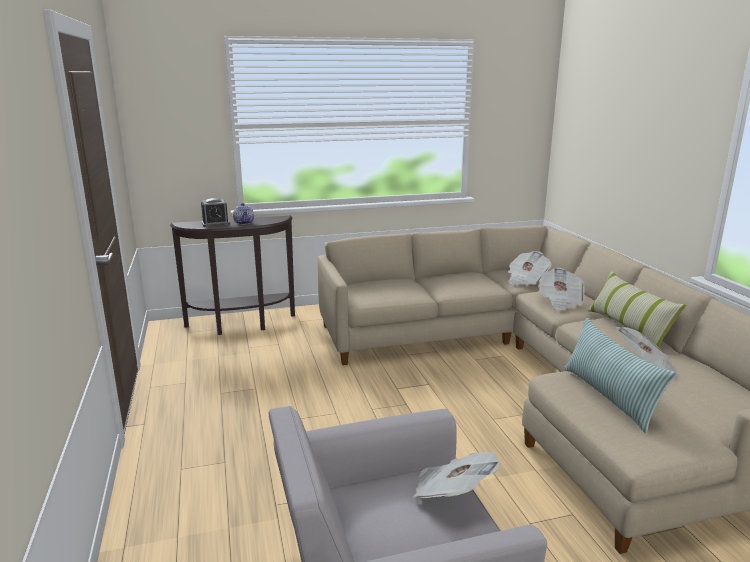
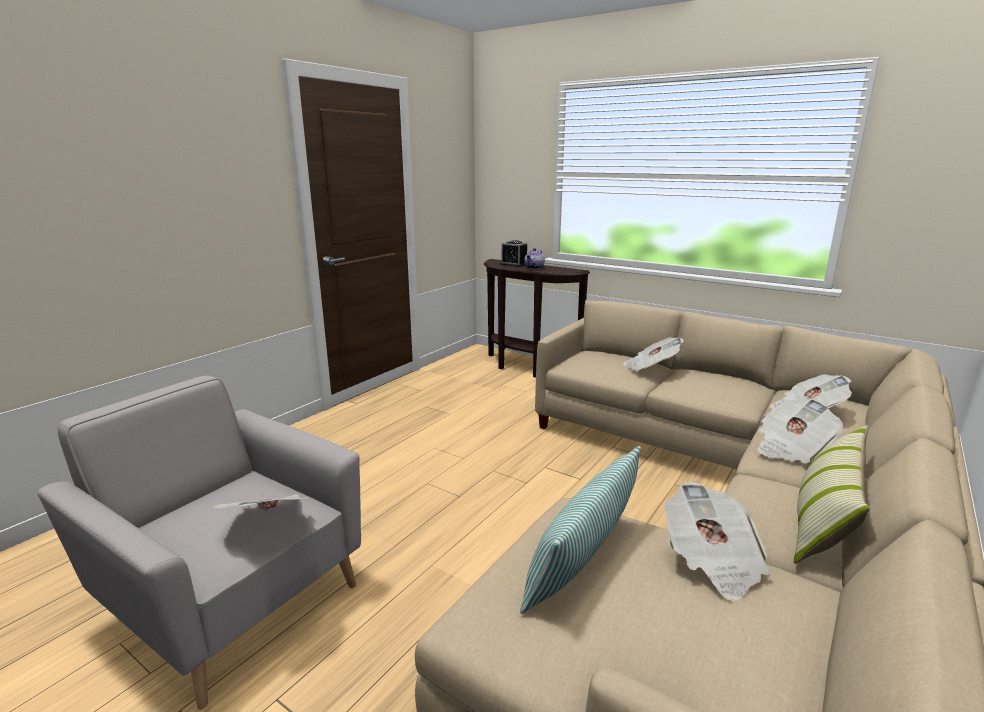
camera: 50 degrees right, 0 degrees up
(412, 282) = (650, 368): none -> newspaper

